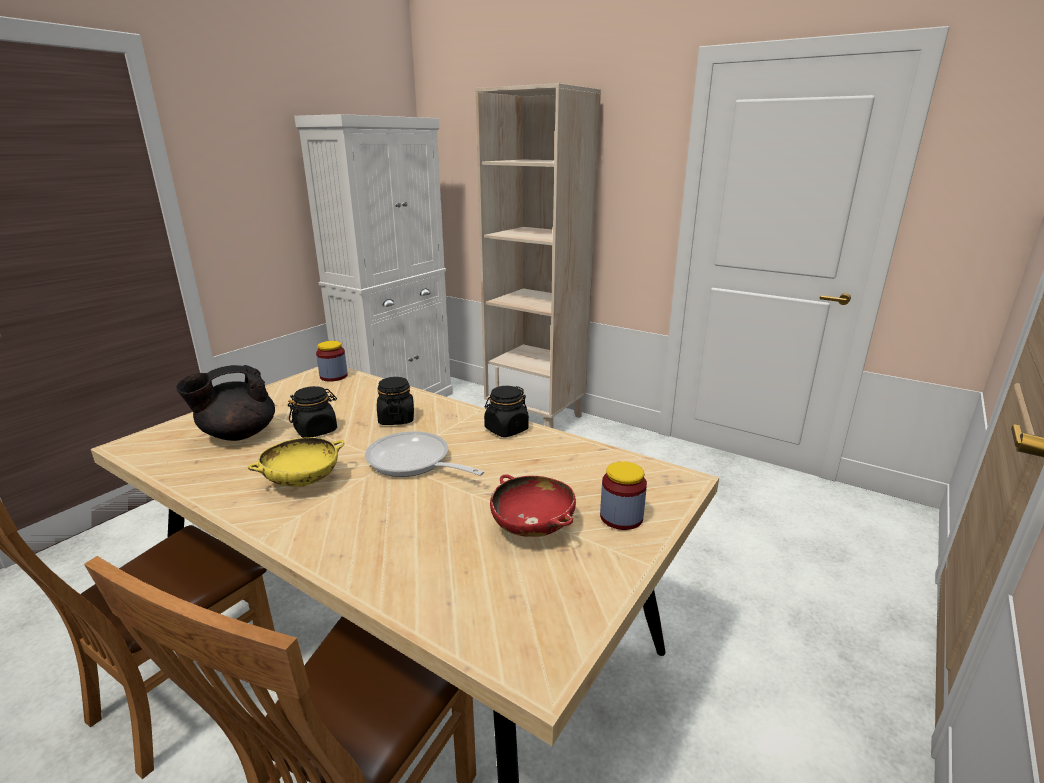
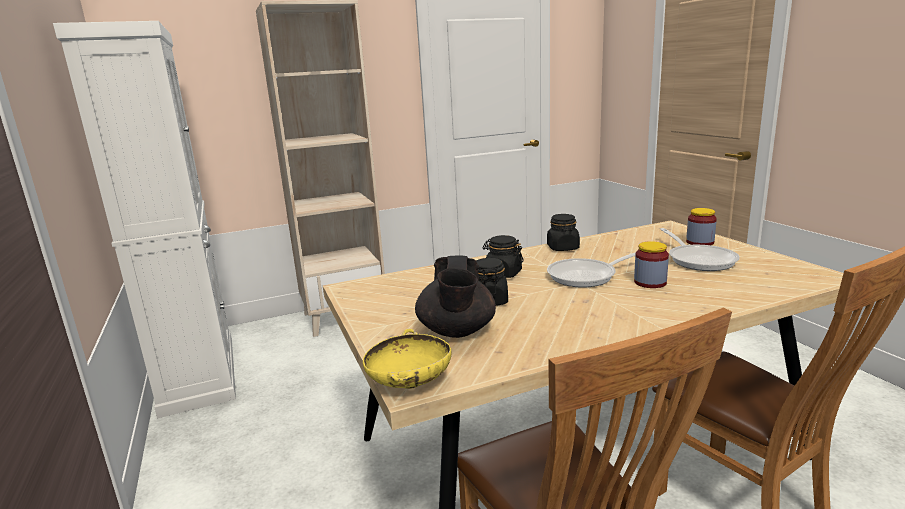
camera: 55 degrees left, 5 degrees down
(302, 481) = (584, 311): yellow bowl -> yellow bowl (409, 383)
(333, 376) = (368, 286): jar -> jar (650, 282)
(533, 527) = (699, 259): red bowl -> frying pan

